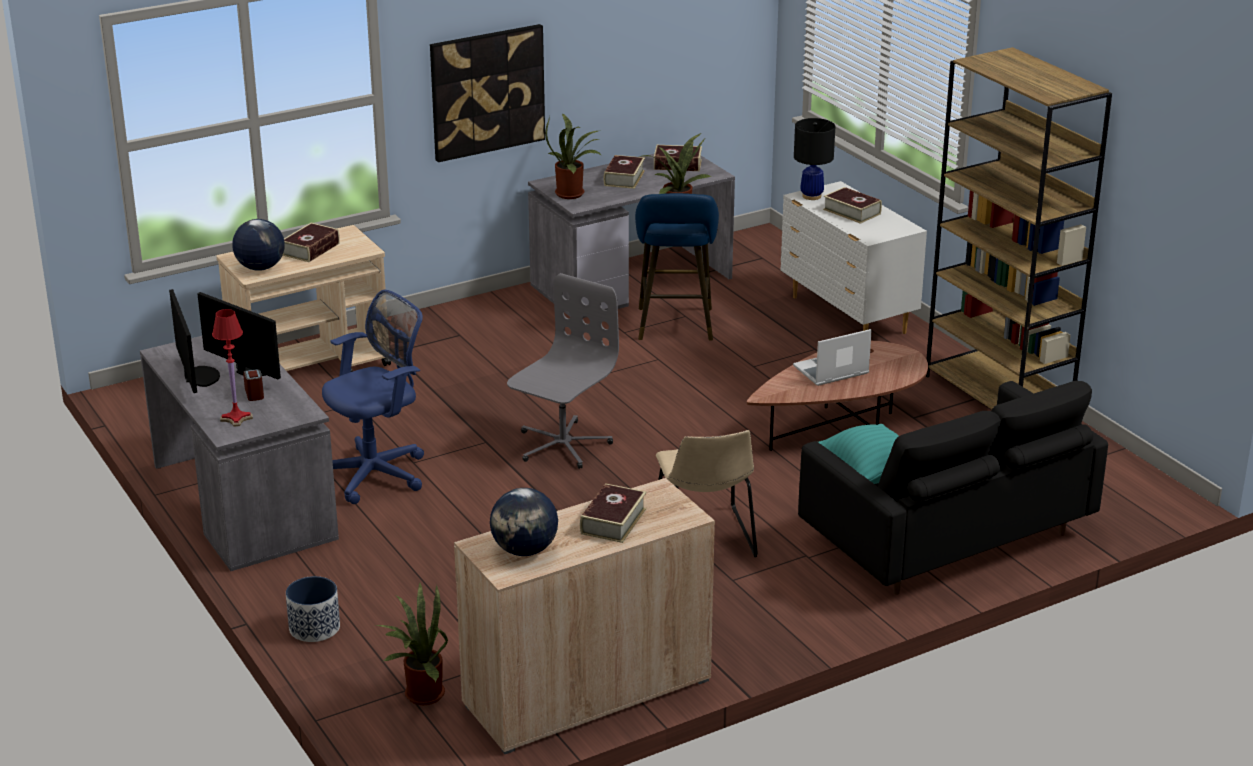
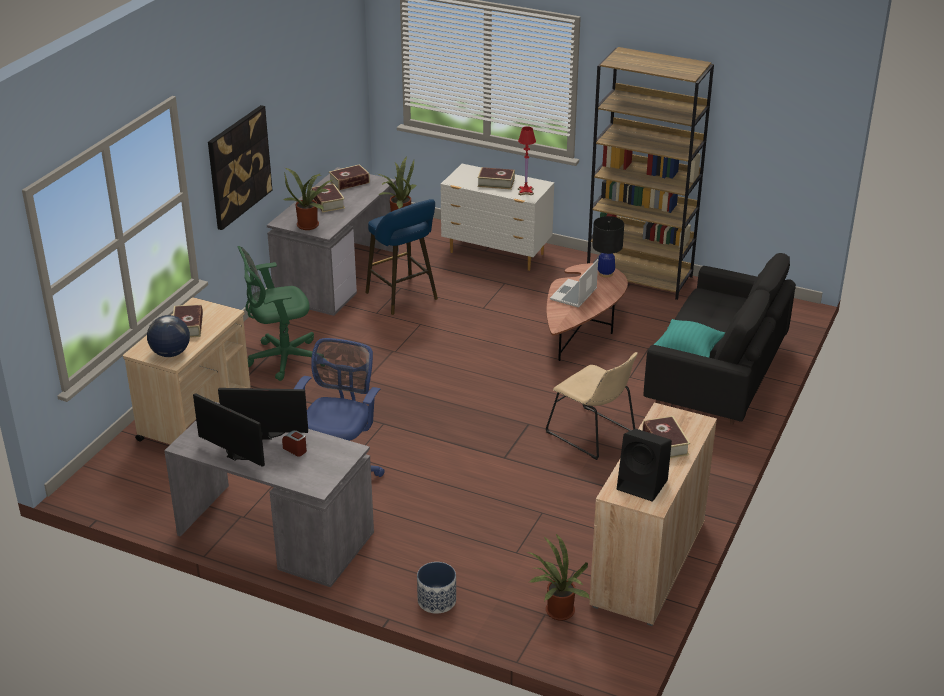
camera: 35 degrees left, 5 degrees up
(236, 418) = (308, 473): red table lamp -> red table lamp (525, 191)
(464, 344) = (282, 359): none -> green office chair
(525, 550) = (643, 485): globe -> black speaker
(562, 445) = (434, 406): grey office chair -> none
(812, 196) = (459, 179): black table lamp -> black table lamp (606, 273)

